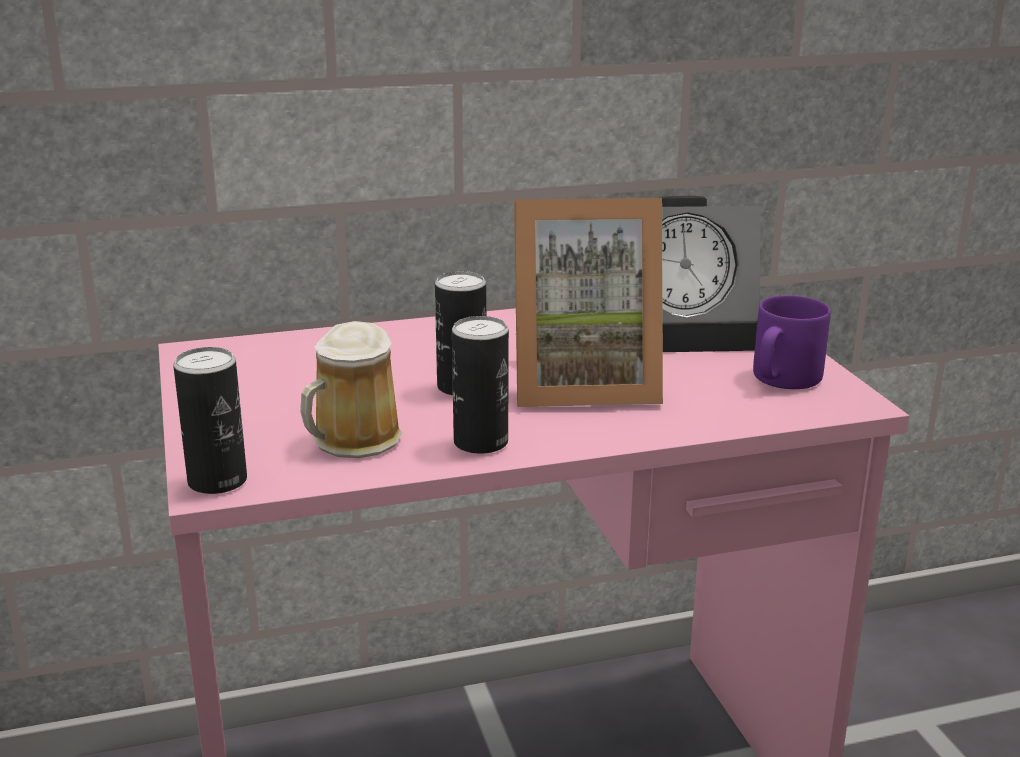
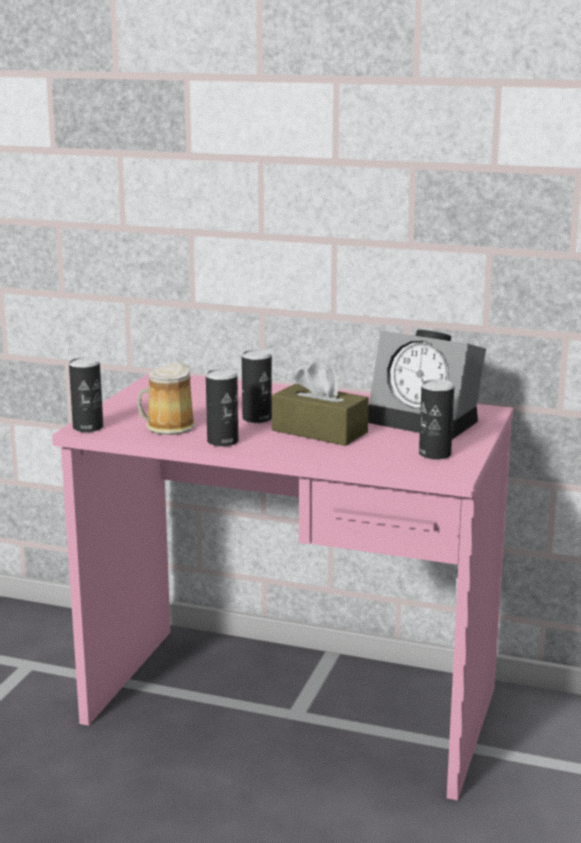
camera: 35 degrees right, 5 degrees down
(582, 384) = (319, 431): picture frame -> brown tissue box
(782, 379) = (435, 454): purple mug -> can

